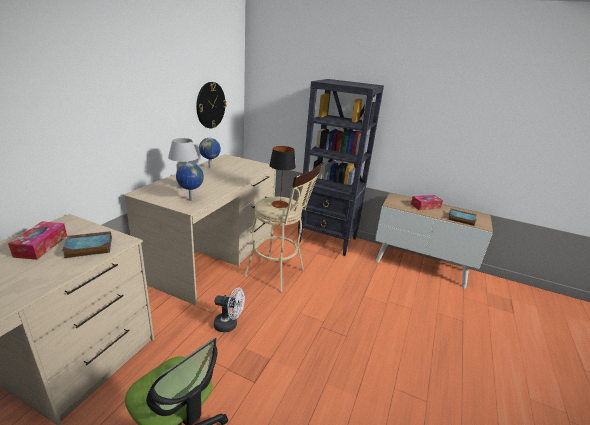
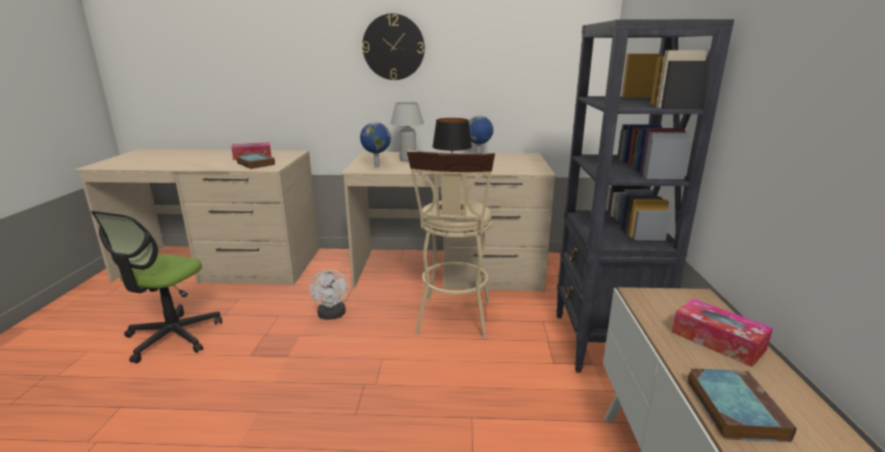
camera: 70 degrees right, 5 degrees down
(210, 105) = (521, 79): wall clock -> wall clock (393, 47)

